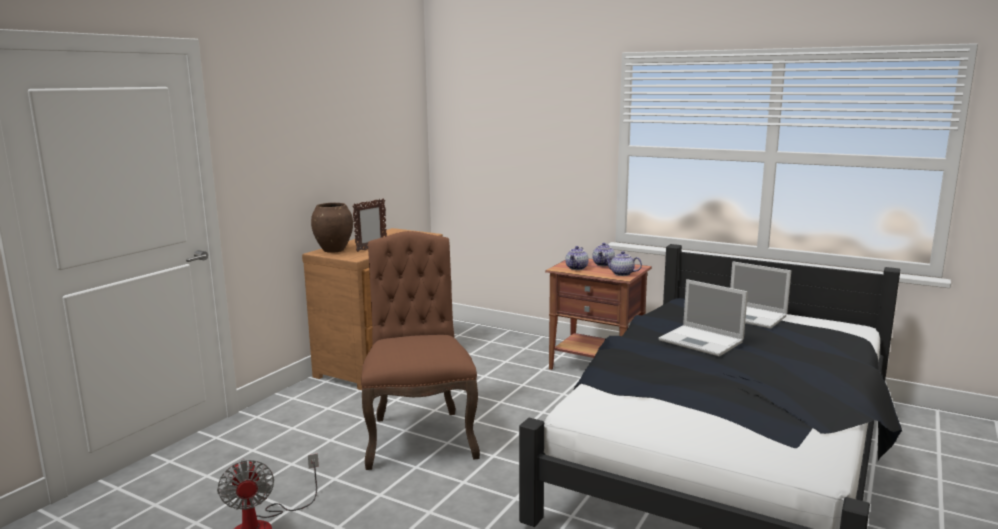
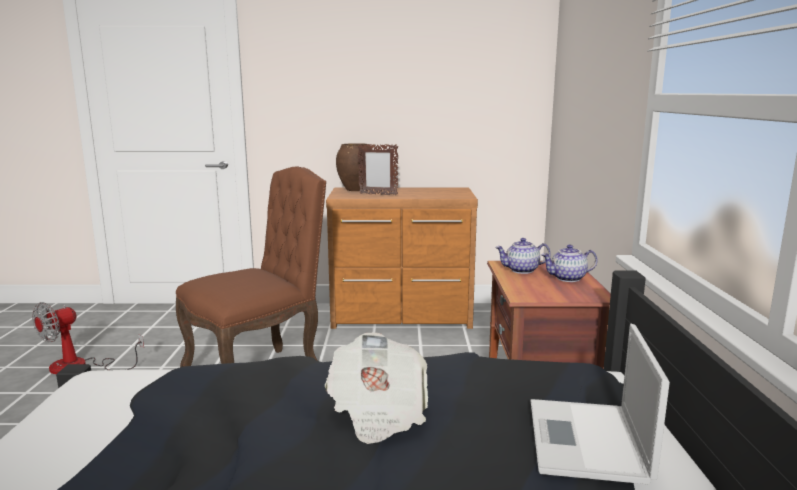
camera: 60 degrees right, 0 degrees up
(621, 274) = (537, 293): teapot -> none
(702, 341) = (378, 412): laptop -> newspaper

